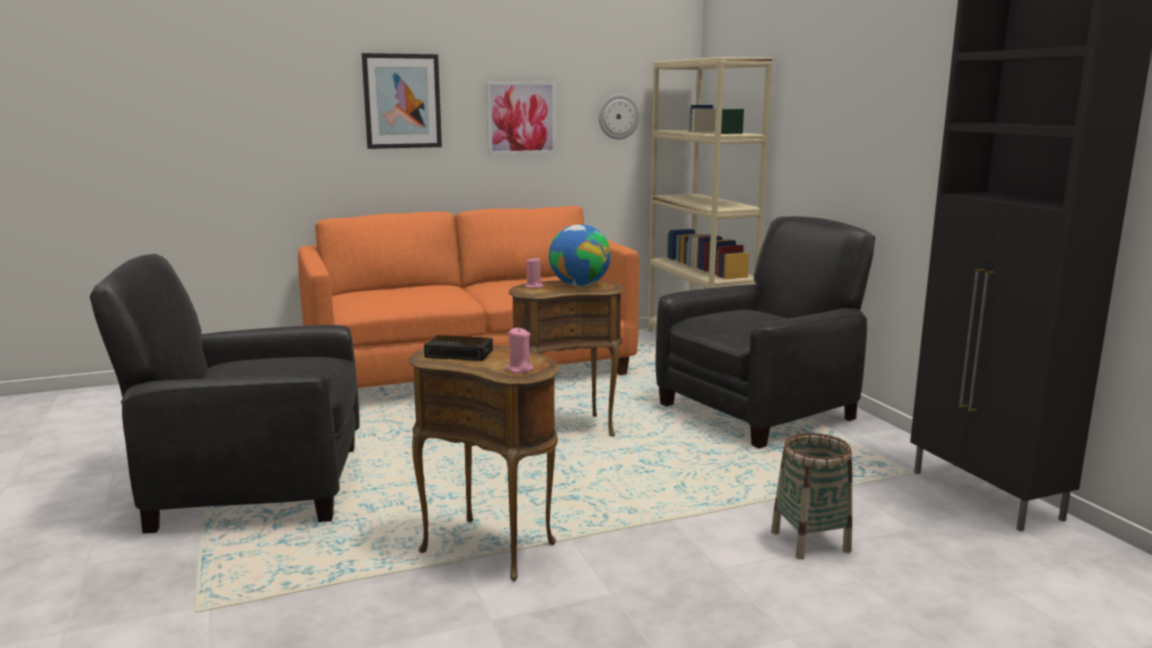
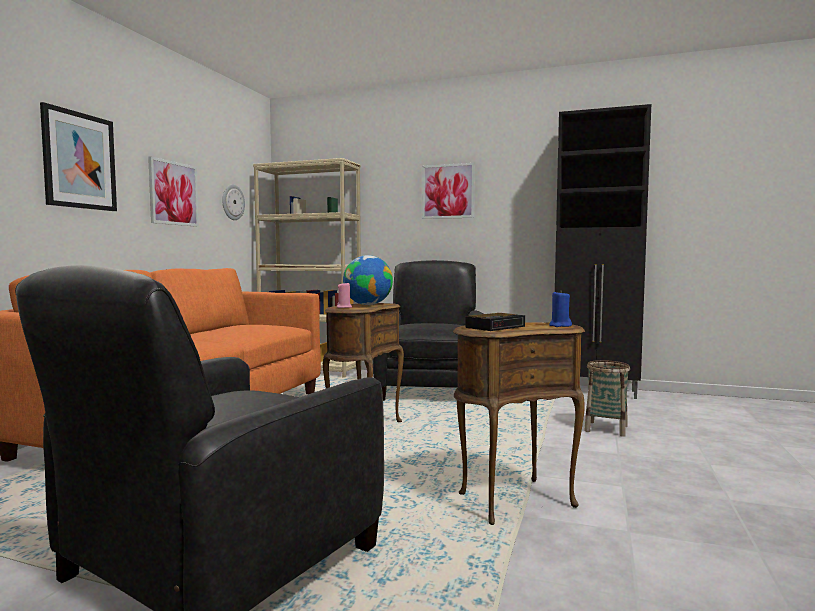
camera: 50 degrees left, 10 degrees down
(519, 369) = (560, 326): pink candle -> blue candle
(863, 105) = (448, 191): none -> picture

